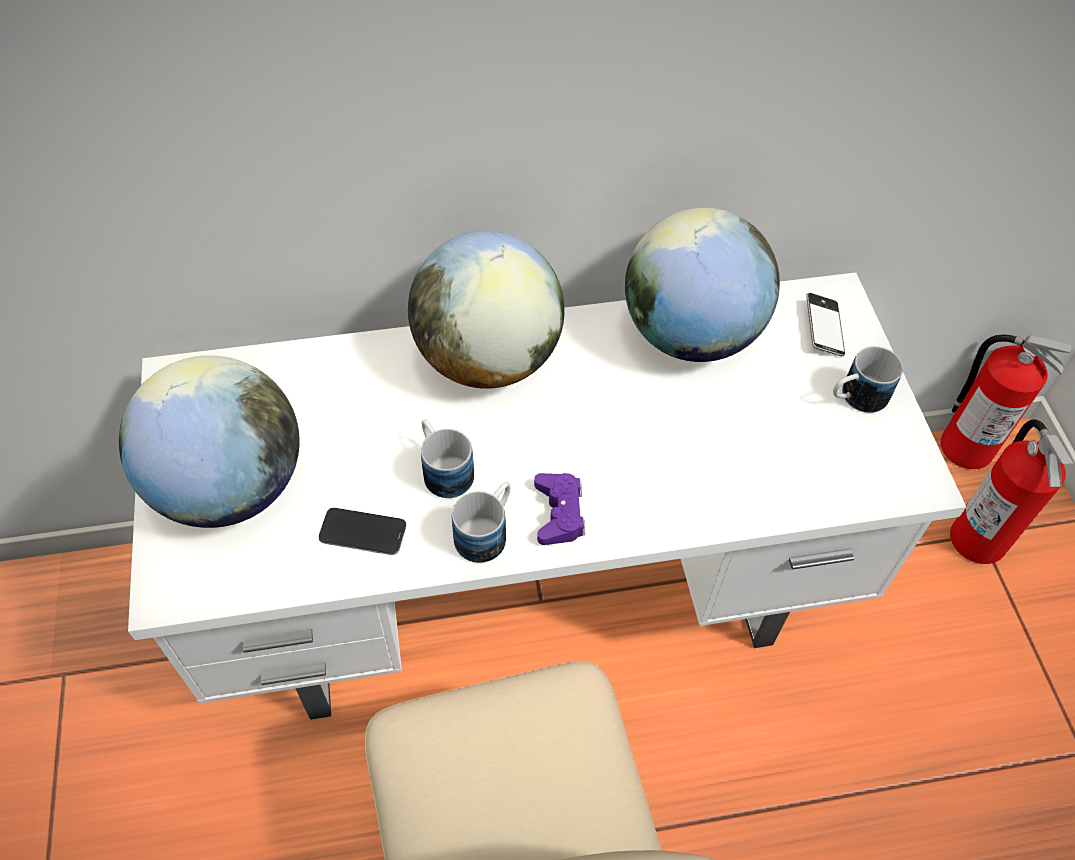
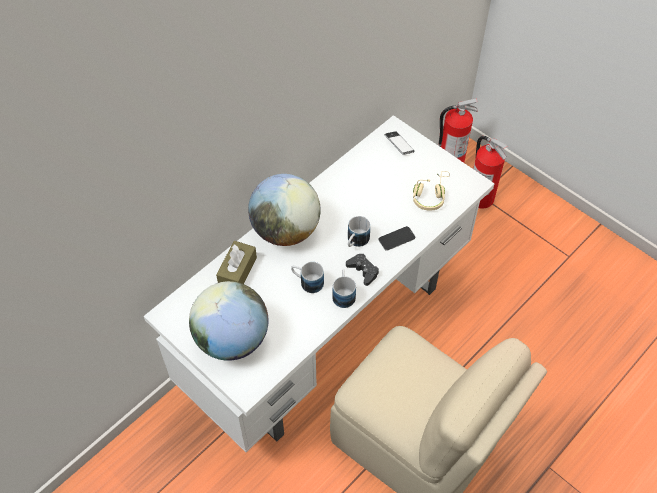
camera: 35 degrees left, 0 degrees up
(348, 377) = (237, 271): none -> brown tissue box
(363, 532) = (299, 323): phone -> phone (396, 239)
(559, 513) = (363, 271): purple game controller -> black game controller
(690, 334) = (353, 175): globe -> none
(810, 452) = (430, 195): none -> beige headphones
(855, 398) = (430, 165): mug -> mug (356, 242)

